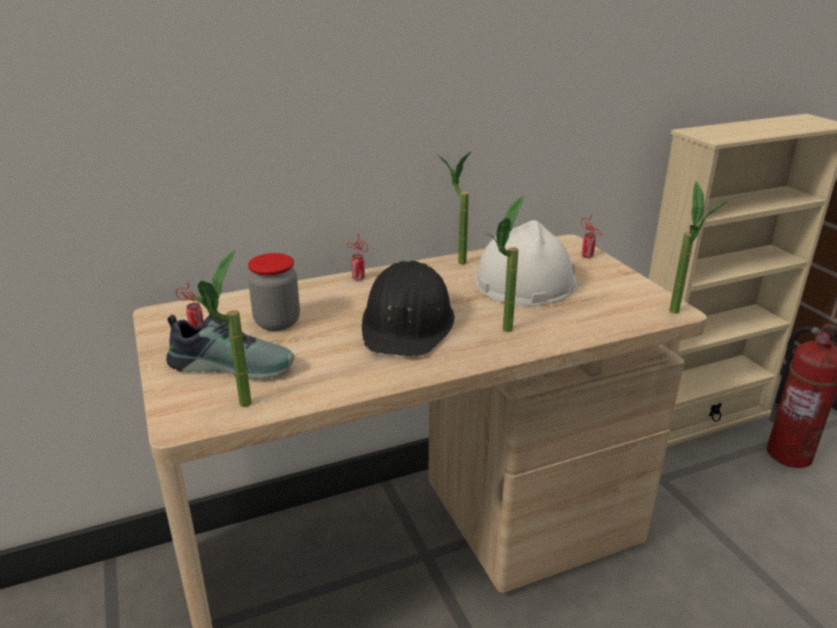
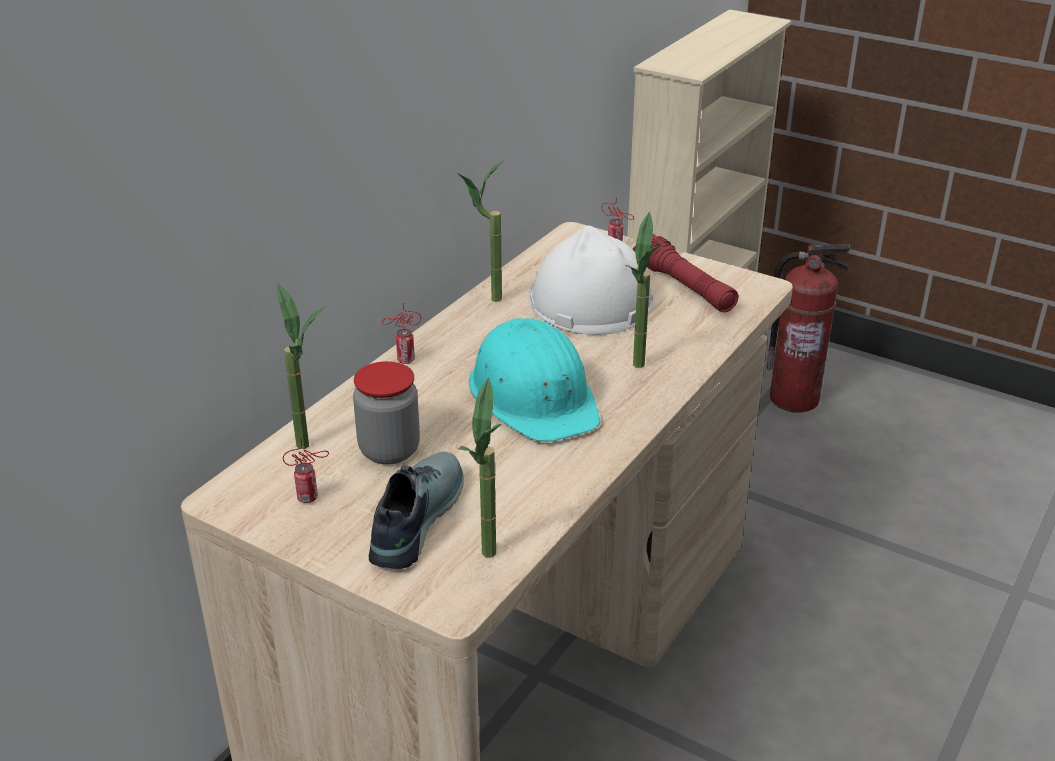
camera: 35 degrees left, 5 degrees up
(233, 364) = (412, 519): shoe -> shoe turned 45 degrees counterclockwise
(408, 323) = (534, 396): black hard hat -> turquoise hard hat
(609, 293) = (684, 286): none -> red flashlight
(680, 316) = (770, 290): potted plant -> potted plant (312, 450)

